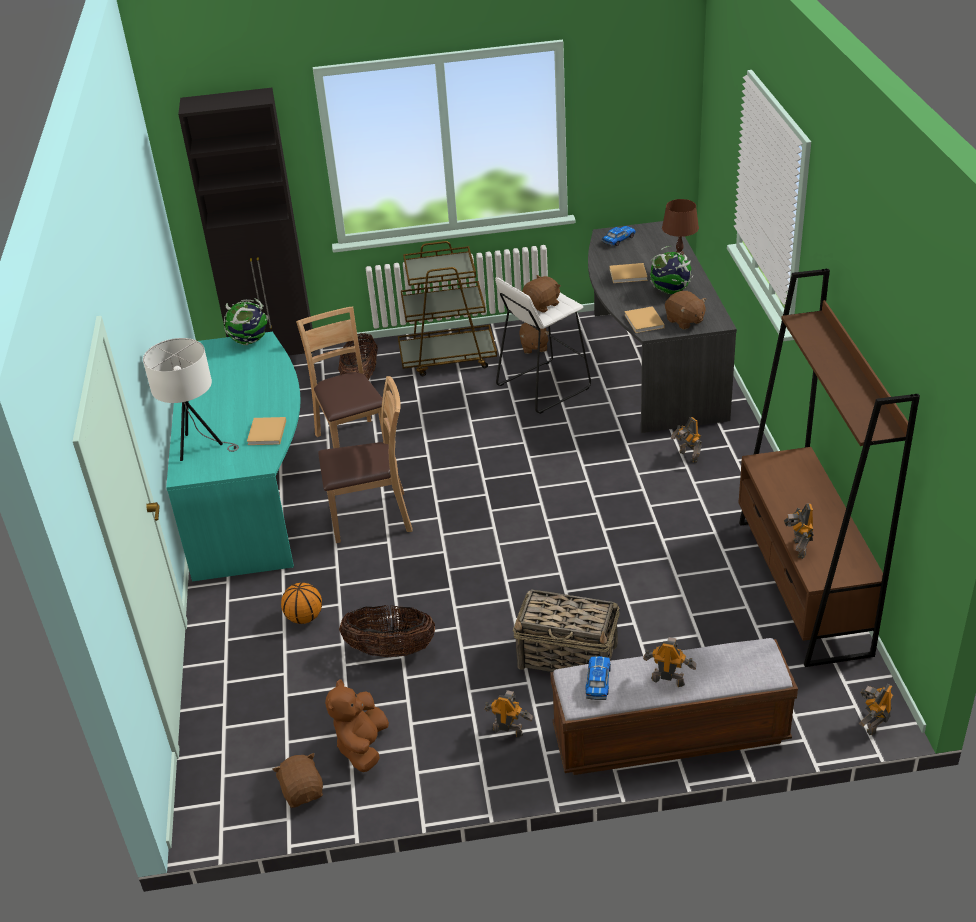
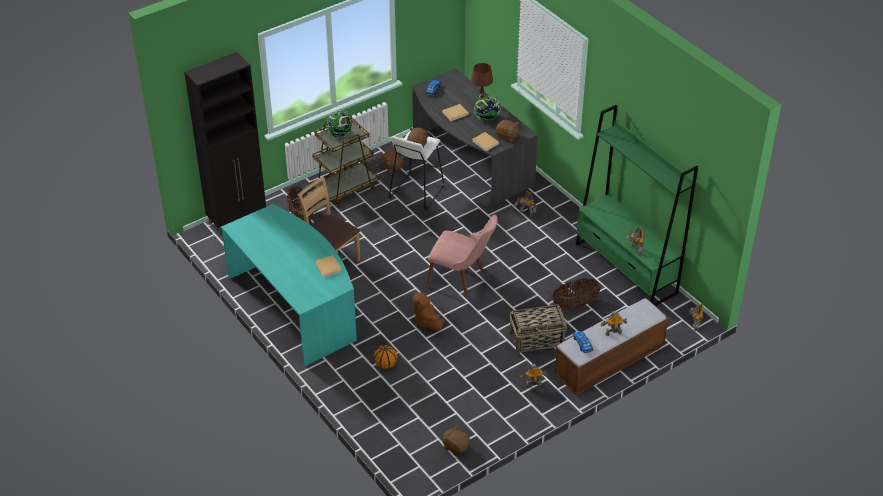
camera: 30 degrees left, 5 degrees up
(199, 447) = (297, 286): white table lamp -> none
(250, 341) = (265, 213): globe -> globe (340, 135)
(362, 746) = (468, 416): brown plush toy -> brown plush toy (426, 322)
(372, 517) = (378, 299): brown chair -> none
(390, 650) = (445, 366): basket -> basket (575, 304)
(517, 525) = (462, 279): none -> pink chair
(802, 586) = (626, 268): brown bookcase -> green bookcase

